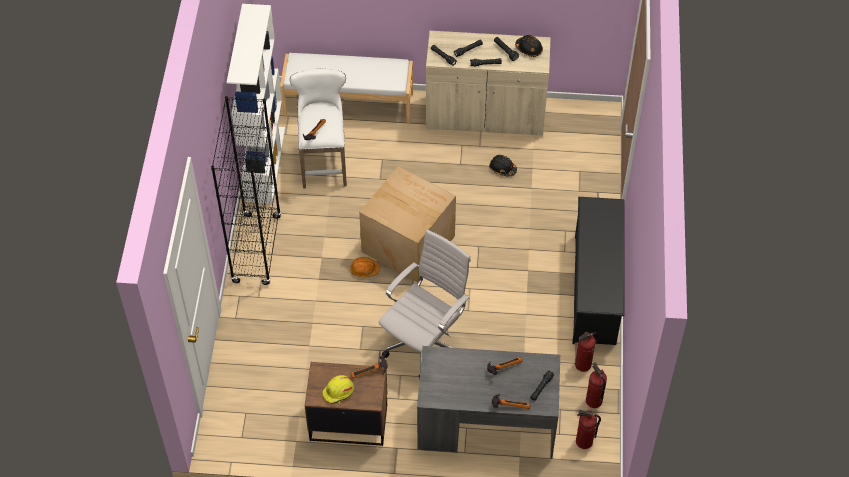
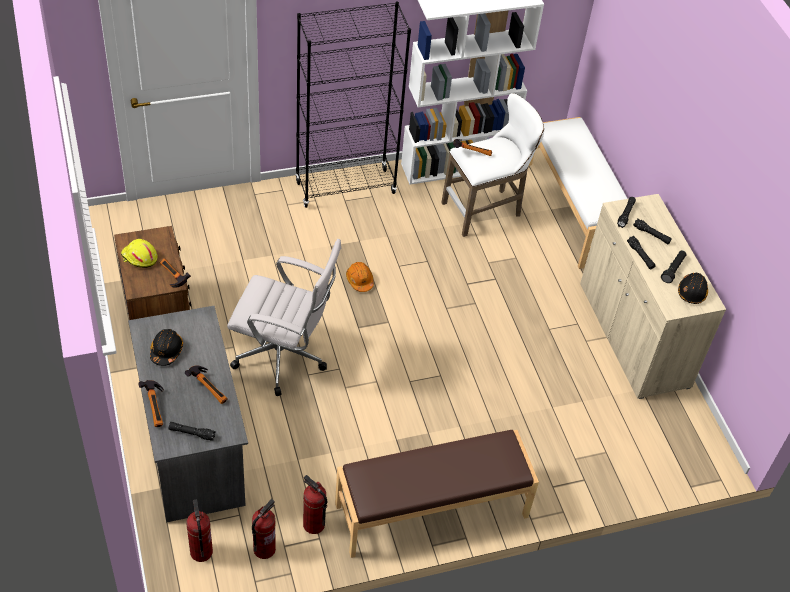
camera: 65 degrees right, 5 degrees down
(408, 242) = (414, 308): cardboard box -> none
(502, 168) = (565, 371): black hard hat -> black hard hat (166, 351)
(595, 289) = (432, 511): black shoe rack -> brown bench

